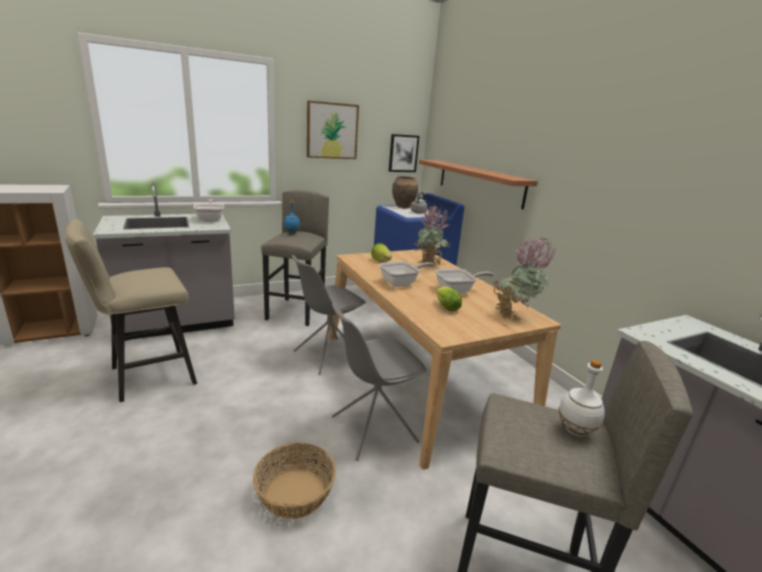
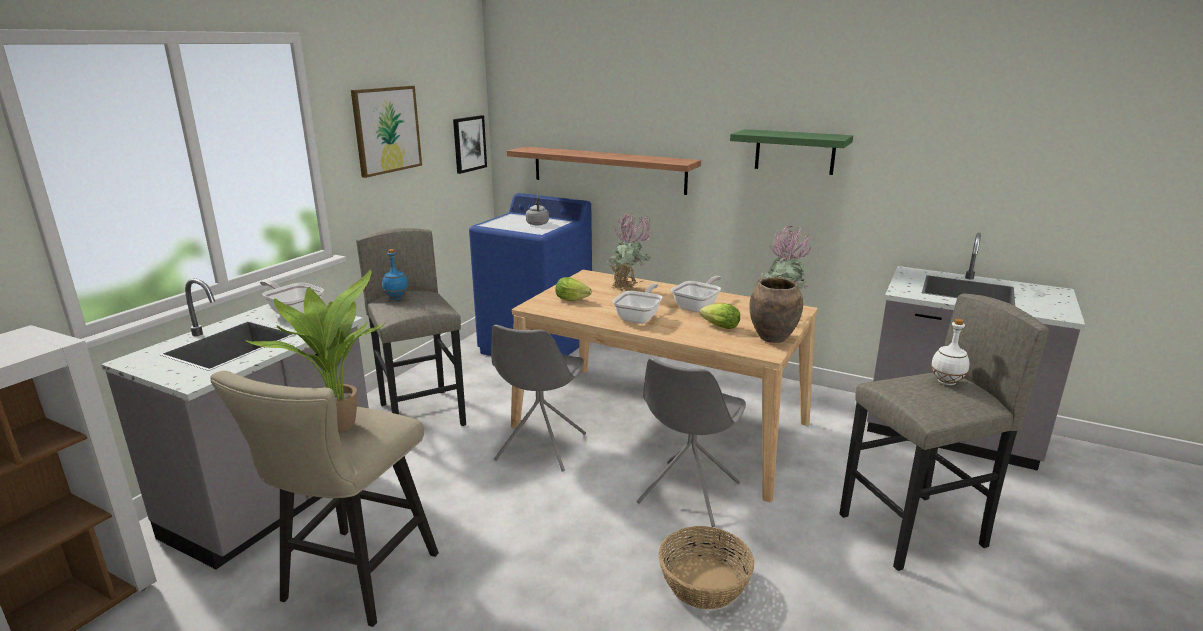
camera: 35 degrees left, 0 degrees up
(142, 275) = (339, 425): none -> potted plant
(403, 207) = (505, 220): brown vase -> brown vase (773, 338)
(611, 180) = (794, 152): none -> green shelf

